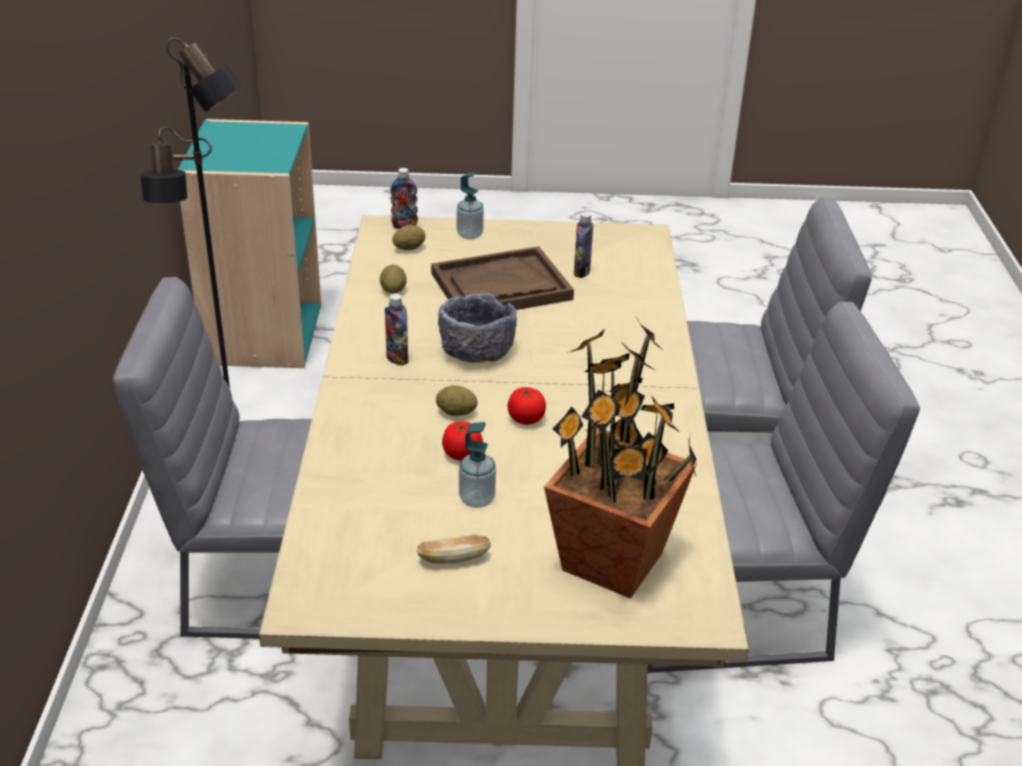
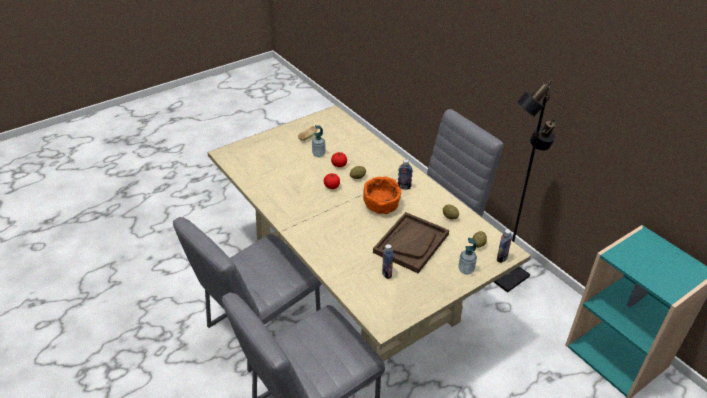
camera: 145 degrees right, 5 degrees up
(476, 350) = (381, 205): grey bowl -> orange bowl
(612, 563) = (261, 155): potted plant -> none

